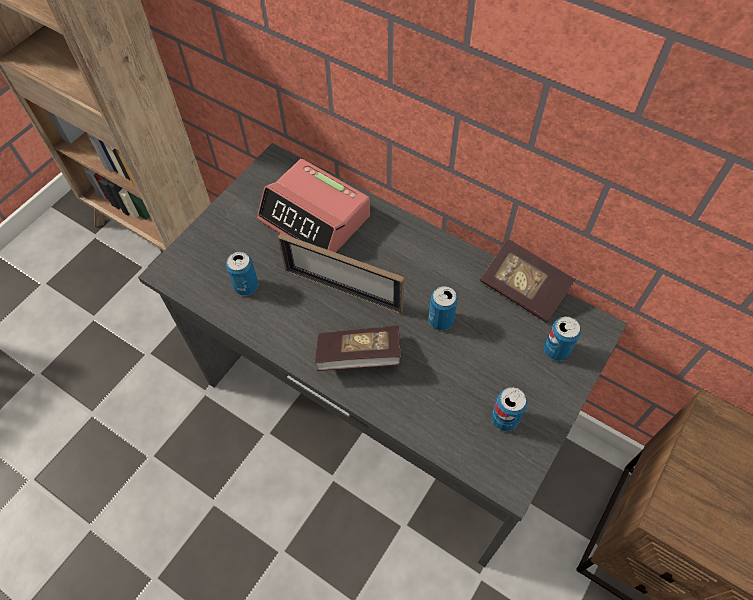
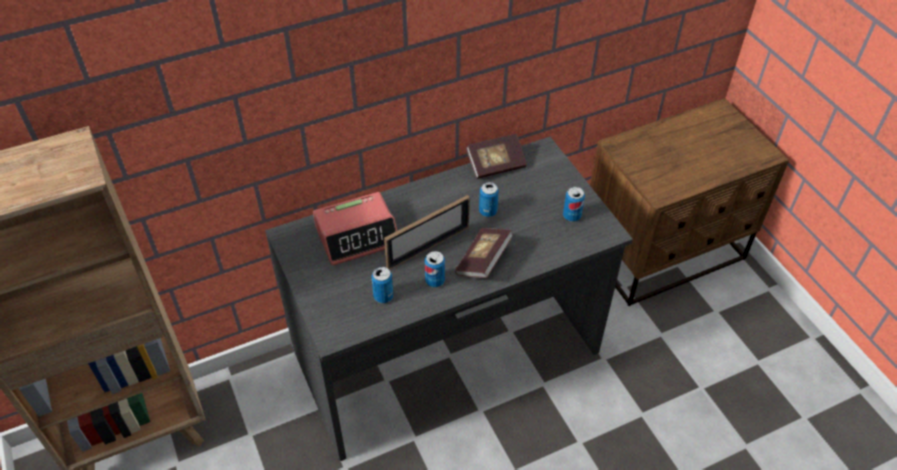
camera: 60 degrees left, 10 degrees down
(556, 350) = (545, 172): can -> can (435, 280)

